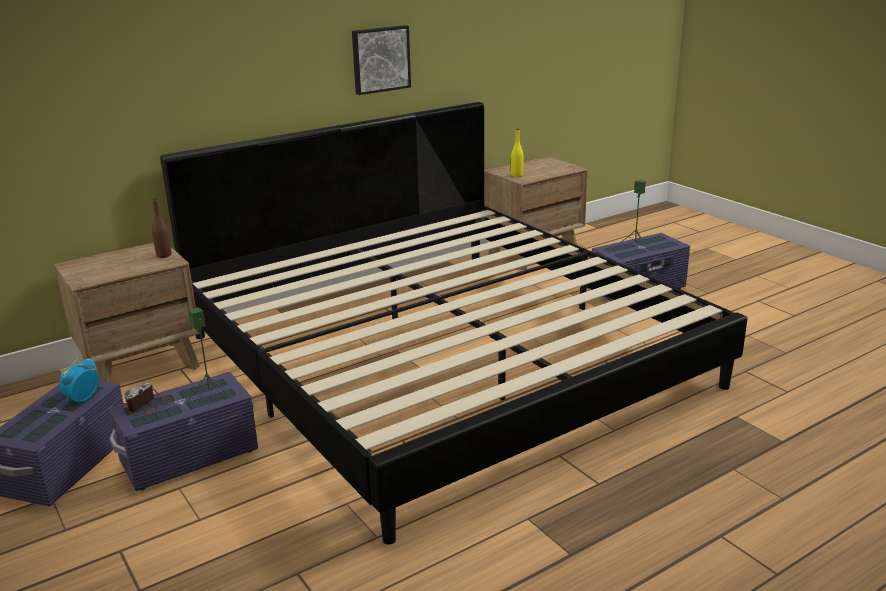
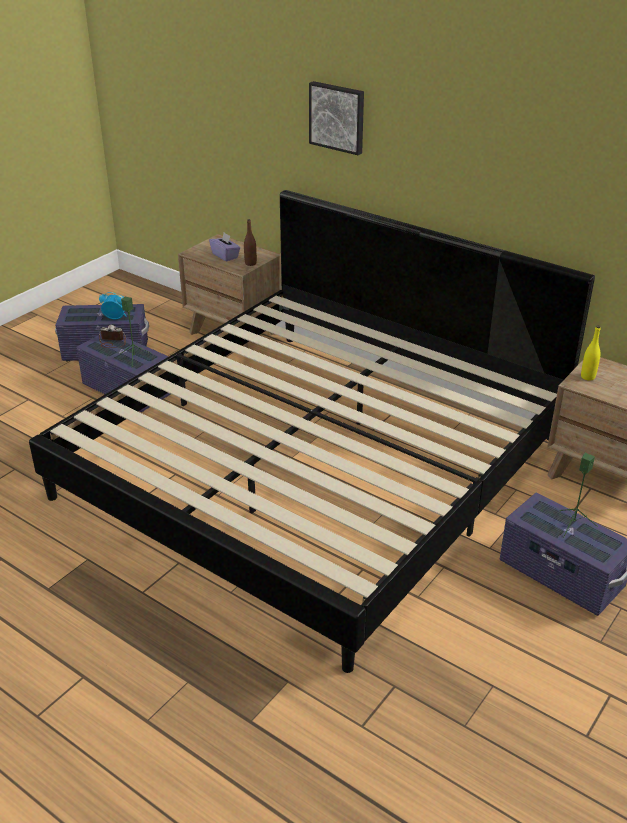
camera: 70 degrees right, 10 degrees up
(123, 265) = (225, 256): none -> purple tissue box
(380, 59) = (488, 183): picture -> picture (337, 117)

